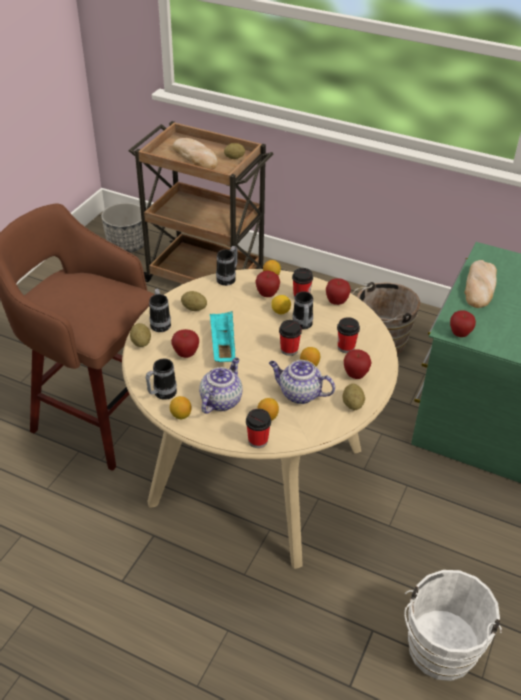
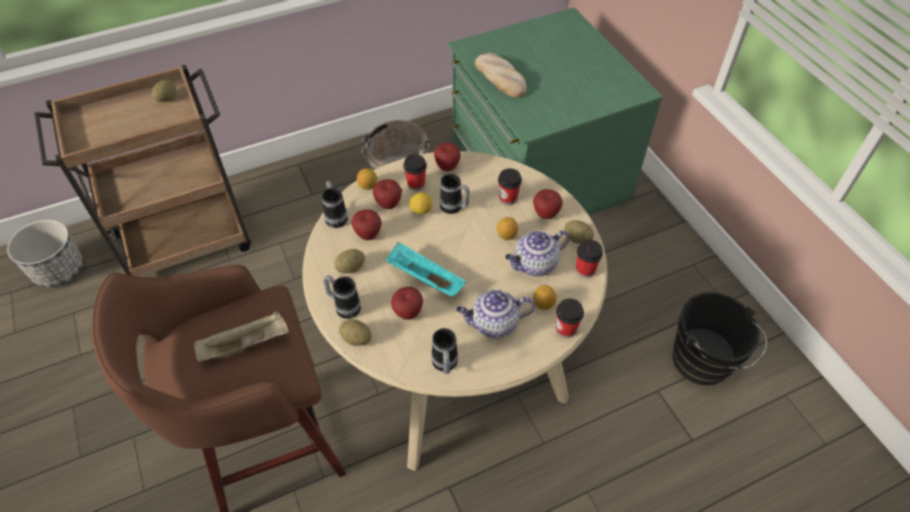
camera: 50 degrees left, 10 degrees up
(94, 303) = (246, 344): none -> beige tray
(181, 415) = (486, 367): lemon -> none
(196, 157) = (125, 123): bread -> none
(221, 400) = (493, 324): teapot -> teapot turned 75 degrees counterclockwise
(289, 350) = (475, 236): cup -> cup (585, 270)
(438, 653) = (703, 364): white bucket -> black bucket
(459, 334) = (540, 125): apple -> apple (368, 235)

